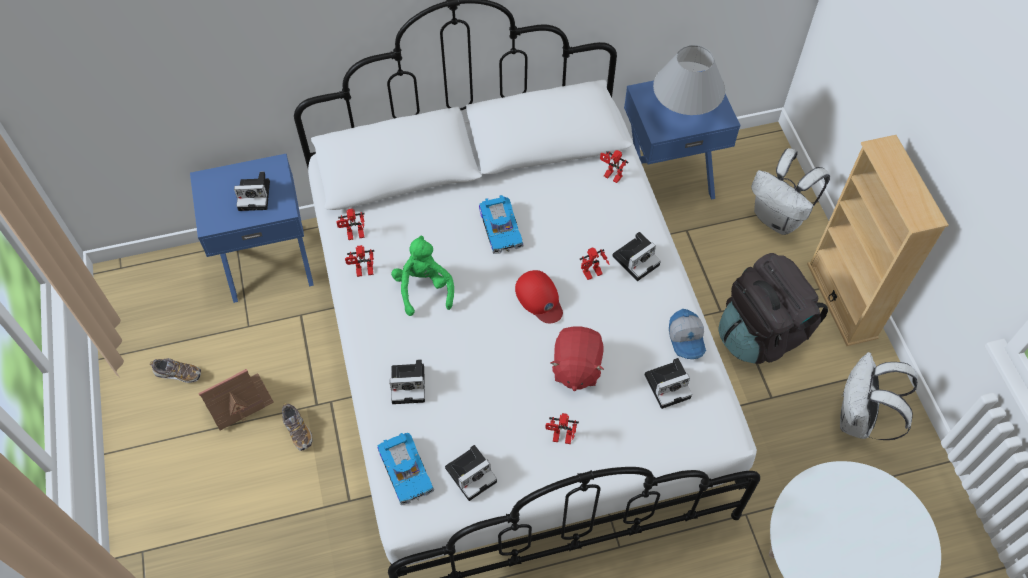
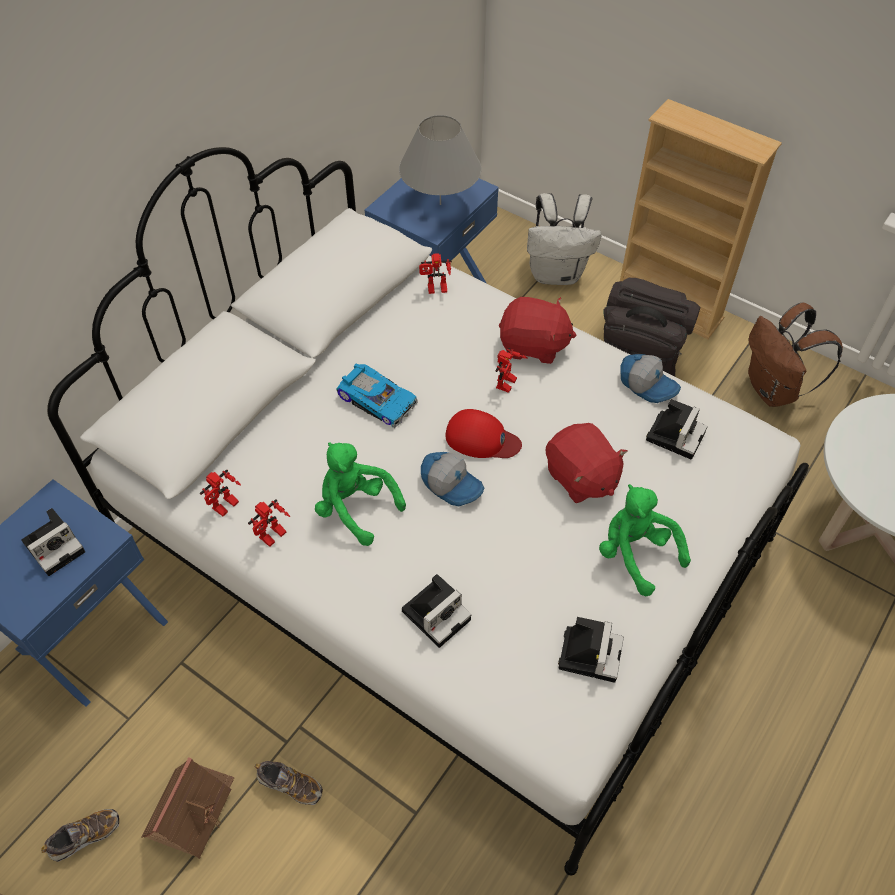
camera: 40 degrees left, 5 degrees down
(407, 470) = (522, 703): toy car -> none
(493, 314) = (452, 484): none -> cap
(560, 439) = (635, 554): toy robot -> green plush toy
(636, 259) = (533, 346): camera -> red plush toy
(858, 420) = (774, 390): white backpack -> brown backpack

